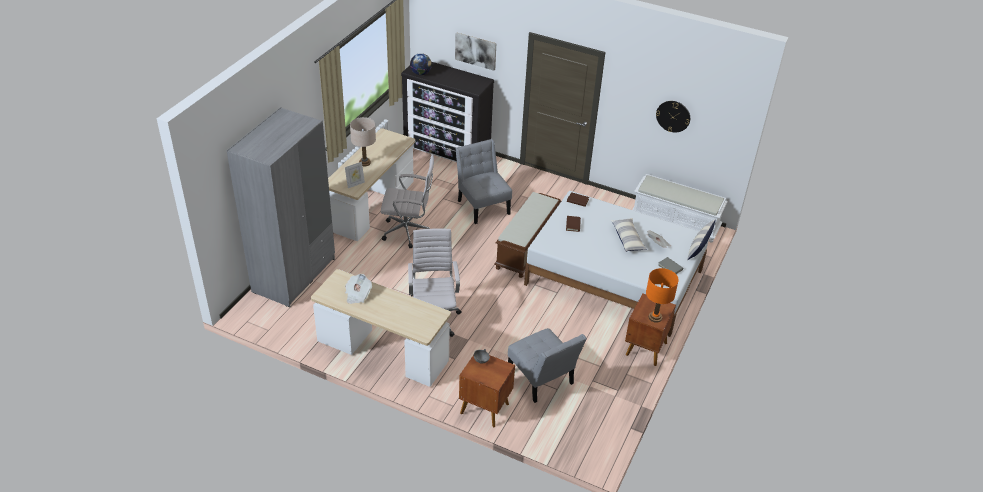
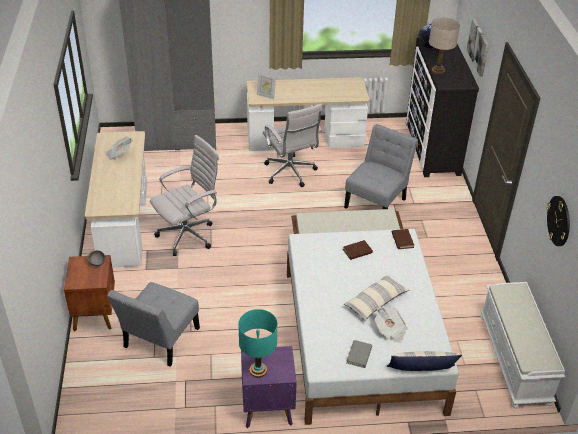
camera: 60 degrees right, 0 degrees up
(364, 163) = (301, 89): beige table lamp -> beige table lamp (438, 71)
(645, 349) = (267, 408): brown nightstand -> purple nightstand
(655, 317) = (258, 370): orange table lamp -> turquoise table lamp

